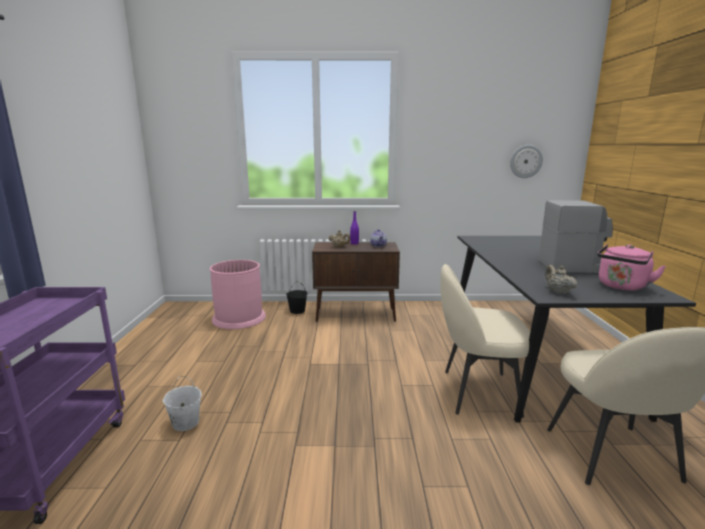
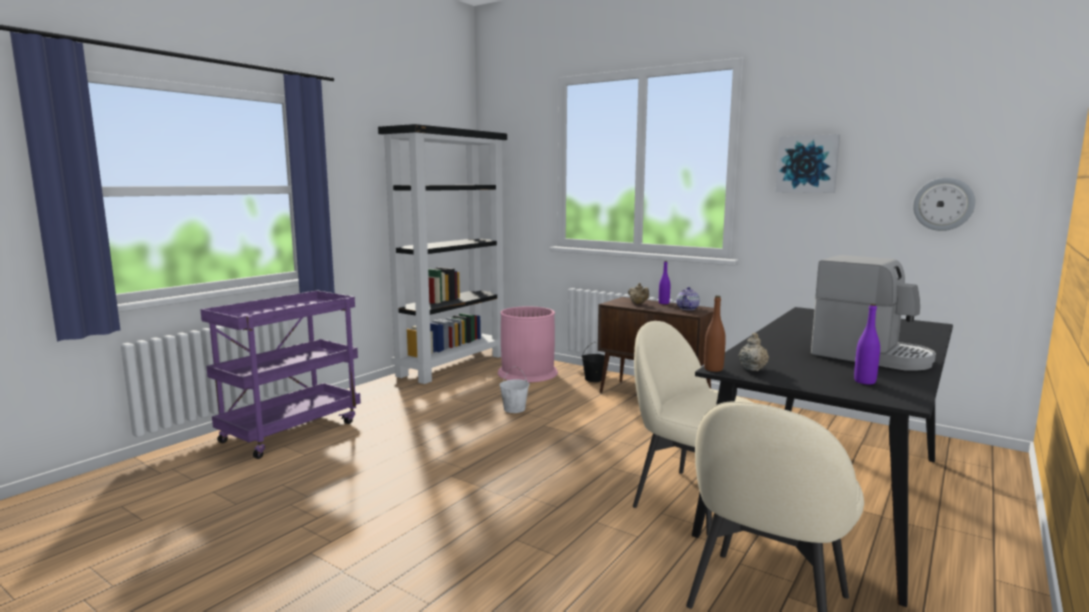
camera: 35 degrees right, 5 degrees down
(160, 326) = (452, 365): none -> black bookcase
(185, 423) = (392, 435): white bucket -> white bucket (514, 409)
(445, 135) = (807, 164): none -> picture
(542, 298) = (713, 369): none -> brown bottle
(621, 287) = (864, 381): pink kettle -> purple bottle

